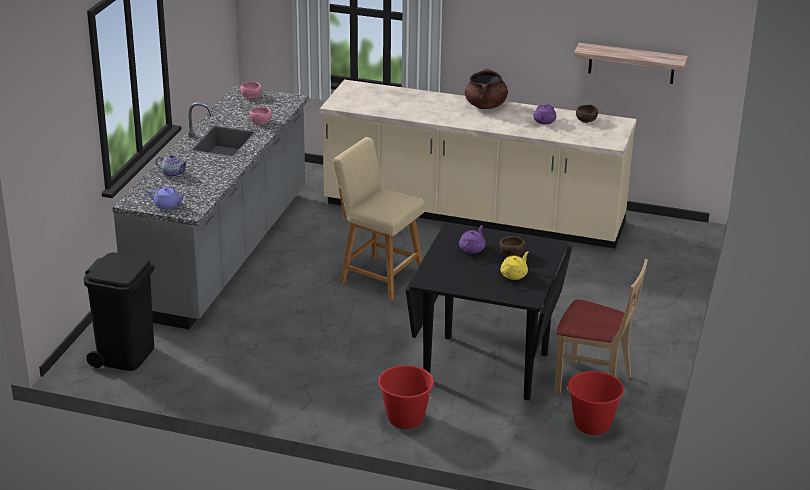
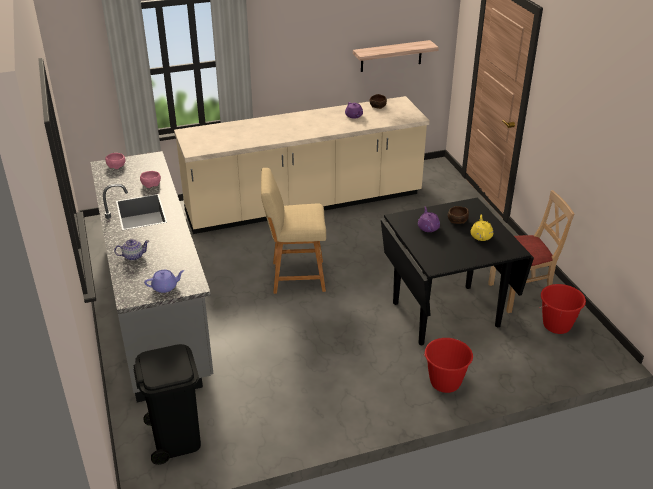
camera: 35 degrees left, 5 degrees up
(485, 106) = (301, 117): brown cooking pot -> none

